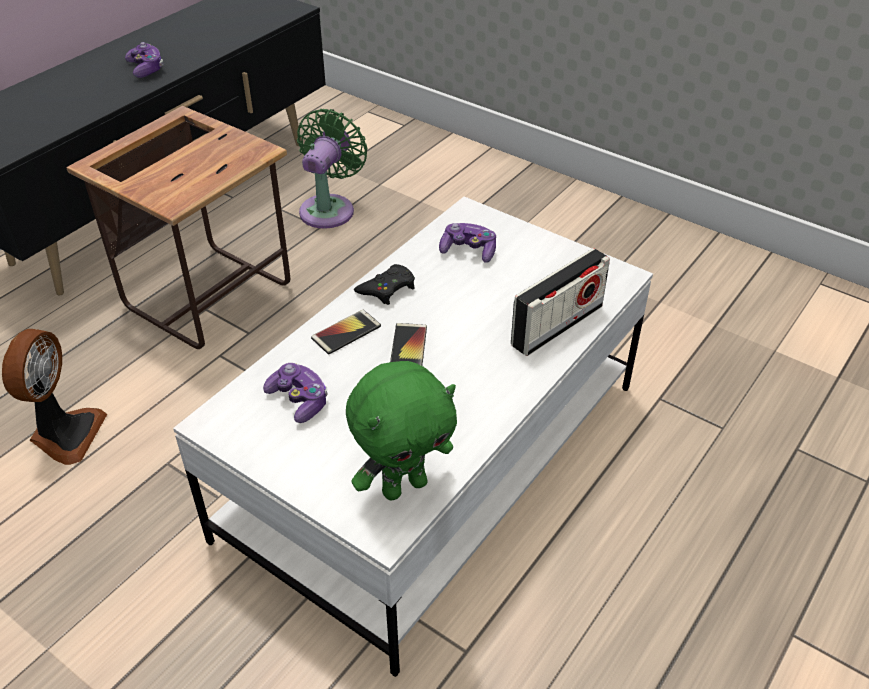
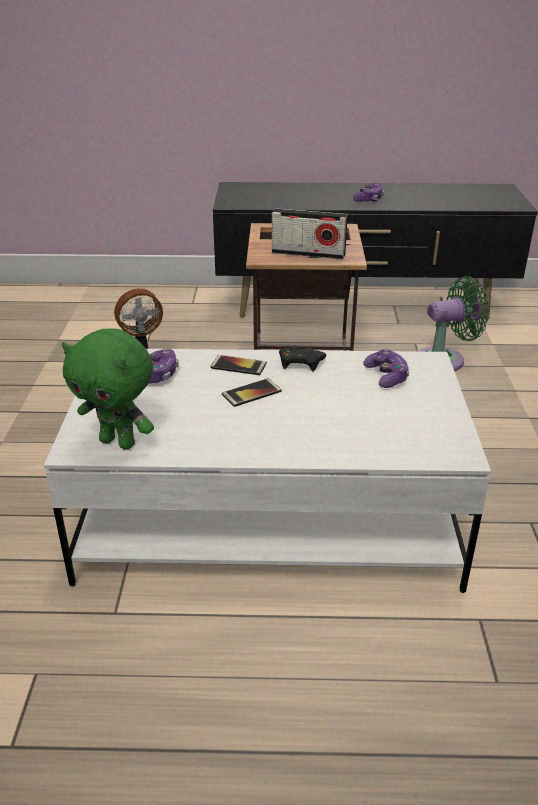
camera: 55 degrees right, 10 degrees down
(557, 325) = (355, 445): radio -> radio (308, 253)

